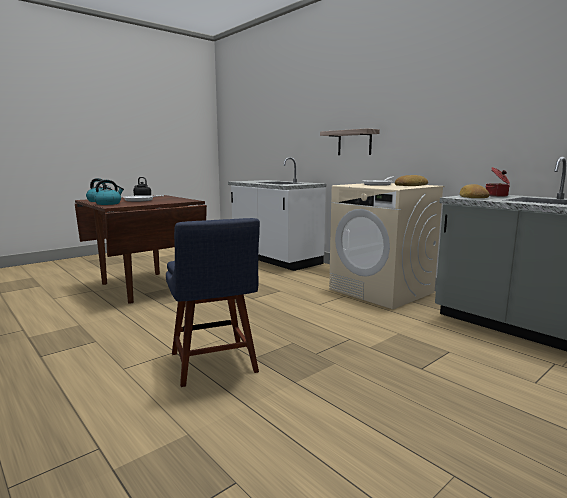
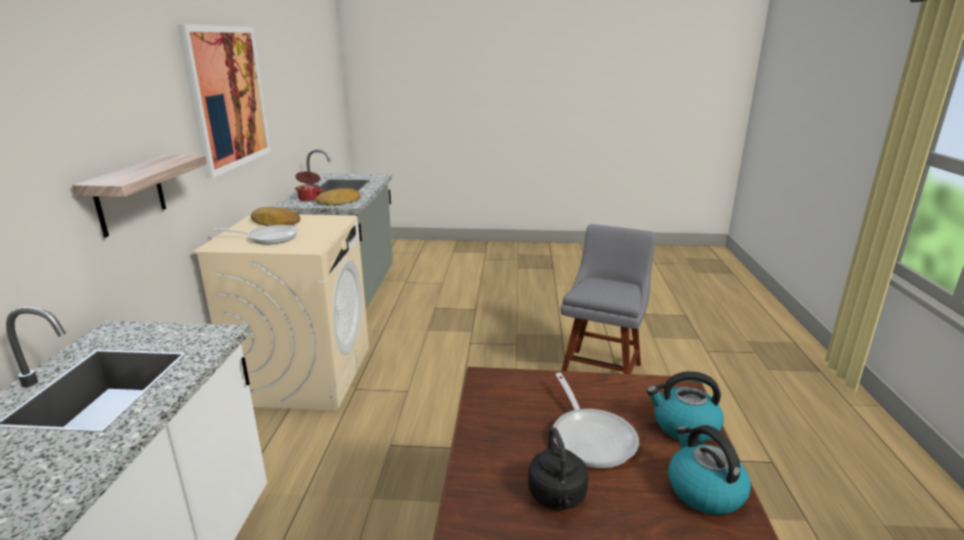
camera: 135 degrees left, 10 degrees up
(214, 365) = (601, 370): blue chair -> grey chair
(450, 100) = (228, 97): none -> picture

